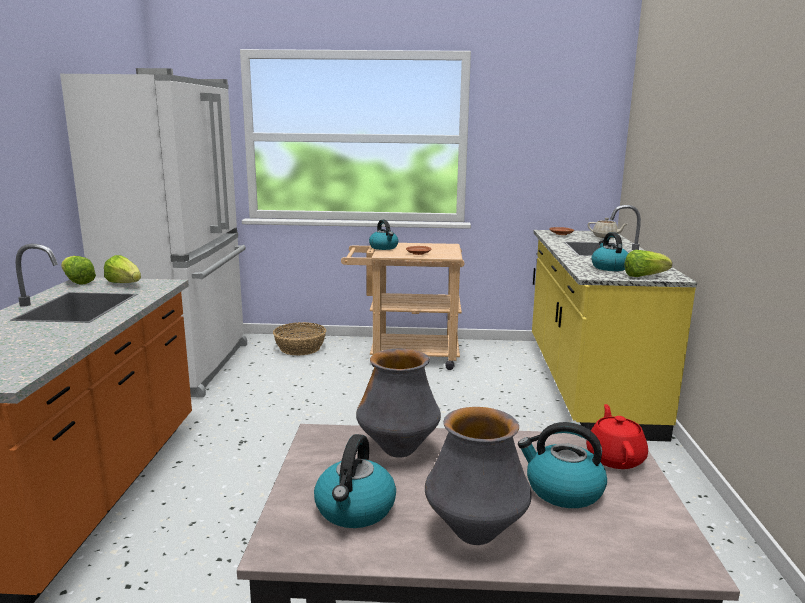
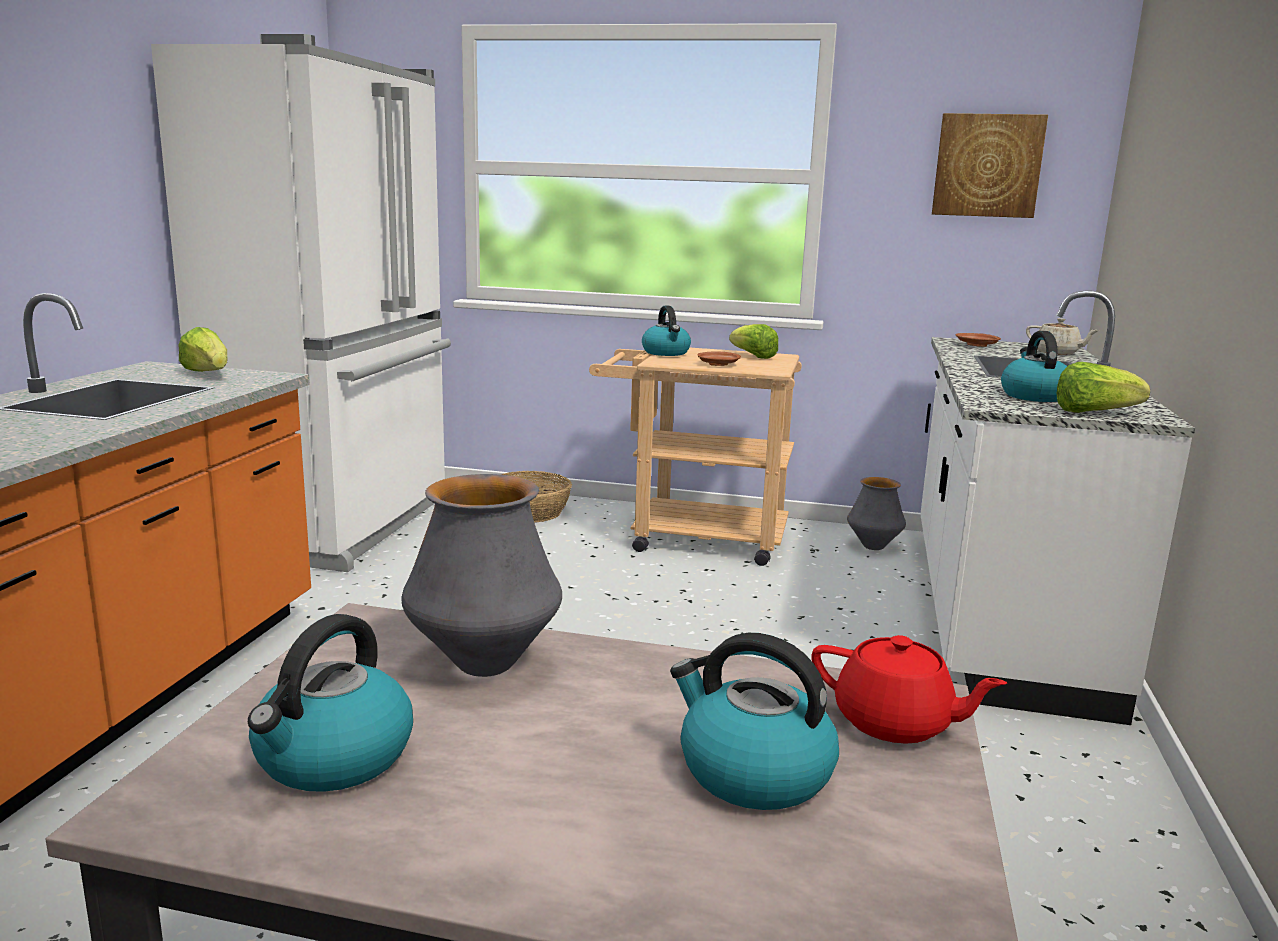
camera: 10 degrees right, 0 degrees up
(77, 282) = (142, 367): lettuce -> lettuce (753, 356)
(475, 533) = (526, 832): vase -> vase (873, 546)
(559, 131) = (987, 166): none -> picture
(586, 384) = (997, 611): yellow counter -> white counter
(615, 458) = (895, 723): red teapot -> red teapot turned 105 degrees clockwise

